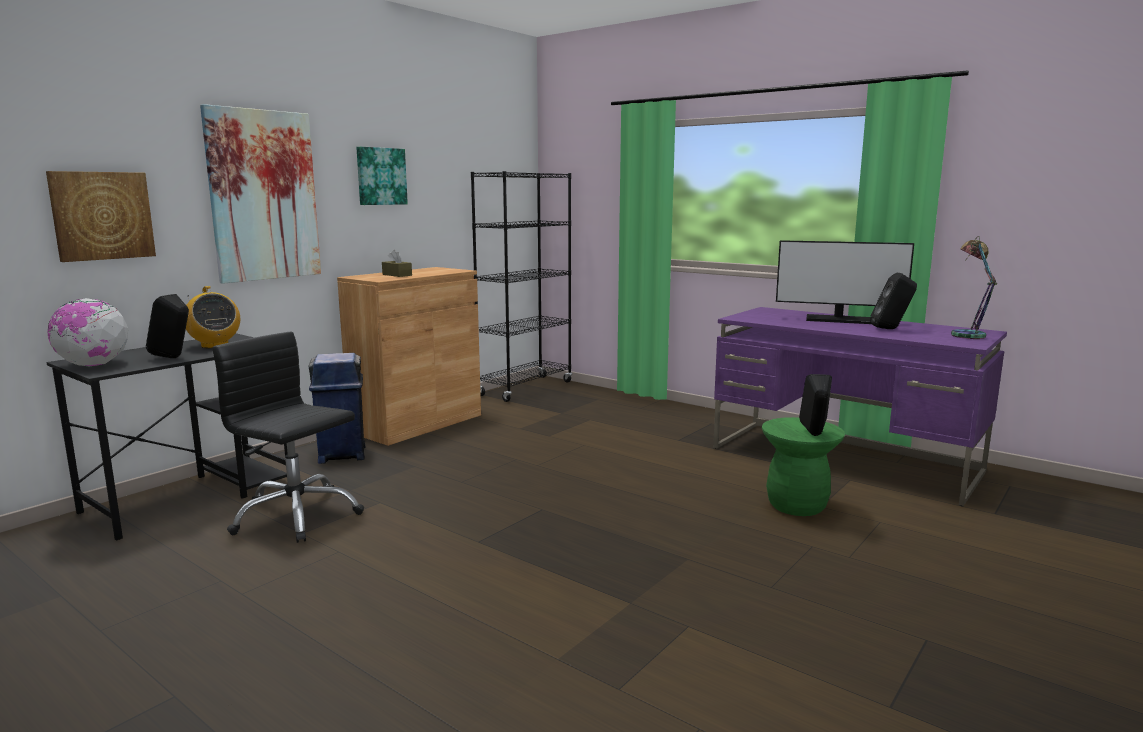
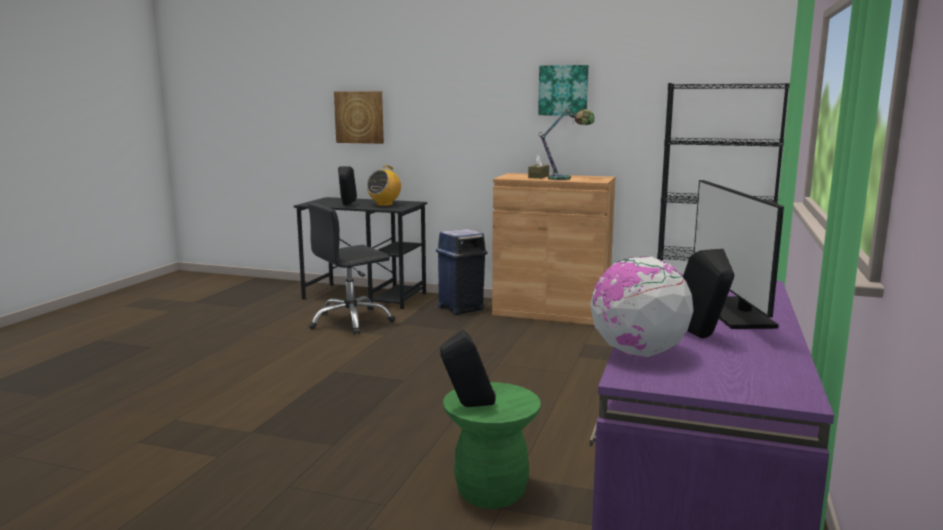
camera: 70 degrees right, 0 degrees up
(93, 365) = (321, 201): globe -> globe (637, 353)
(263, 196) = (457, 106): picture -> none
(296, 515) = (351, 321): black office chair -> black office chair turned 135 degrees counterclockwise
(968, 334) = (733, 381): table lamp -> table lamp (566, 179)

